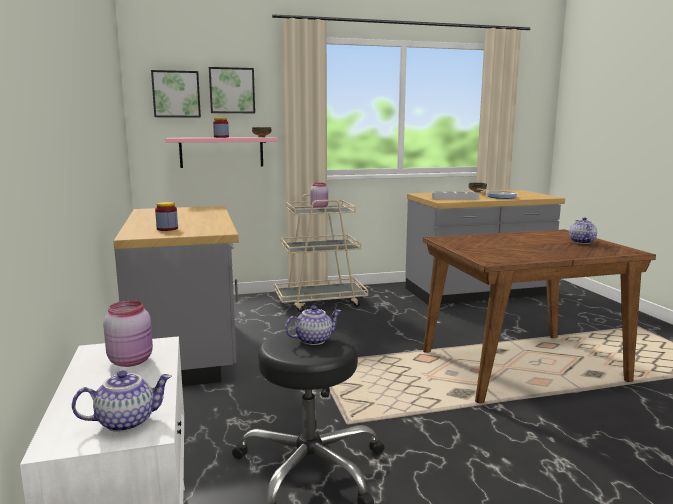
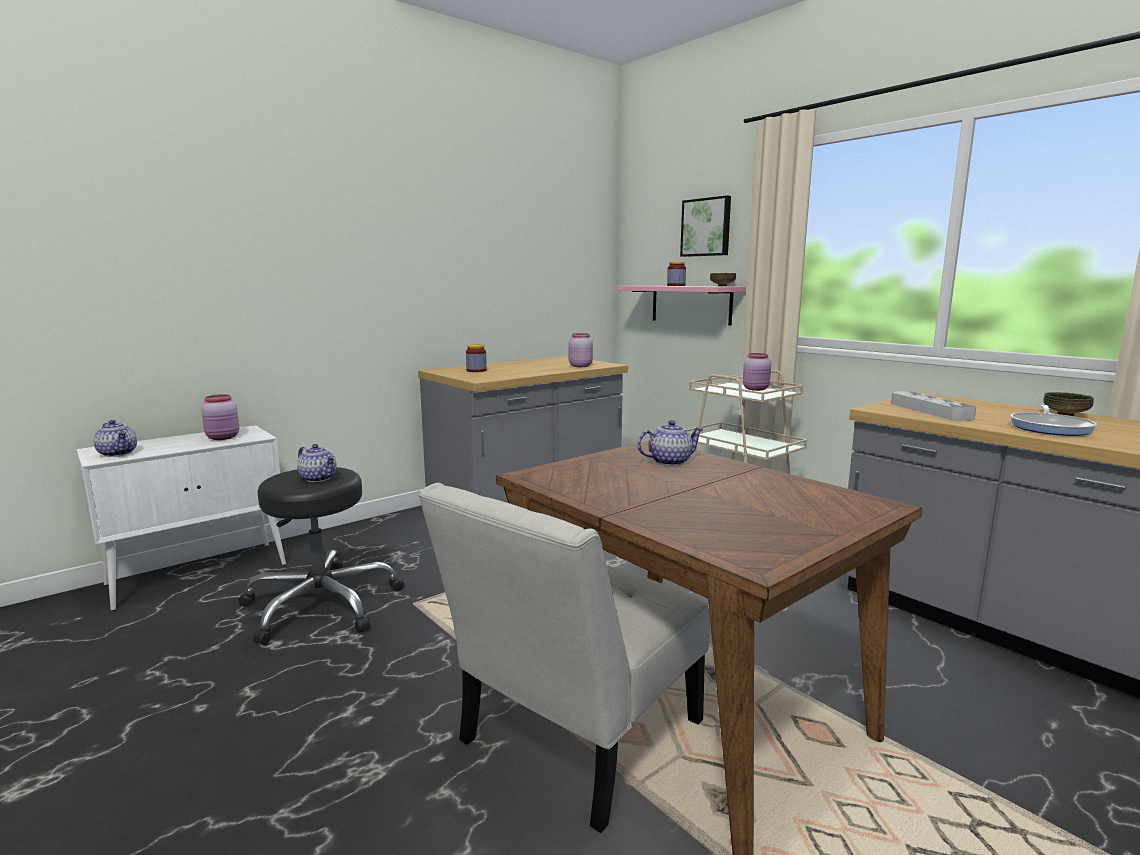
camera: 65 degrees right, 0 degrees up
(176, 94) = (656, 236): picture -> none
(206, 211) = (580, 366): none -> pink jar
(541, 397) = (573, 739): none -> white chair
(581, 242) = (785, 521): teapot -> teapot (669, 461)

